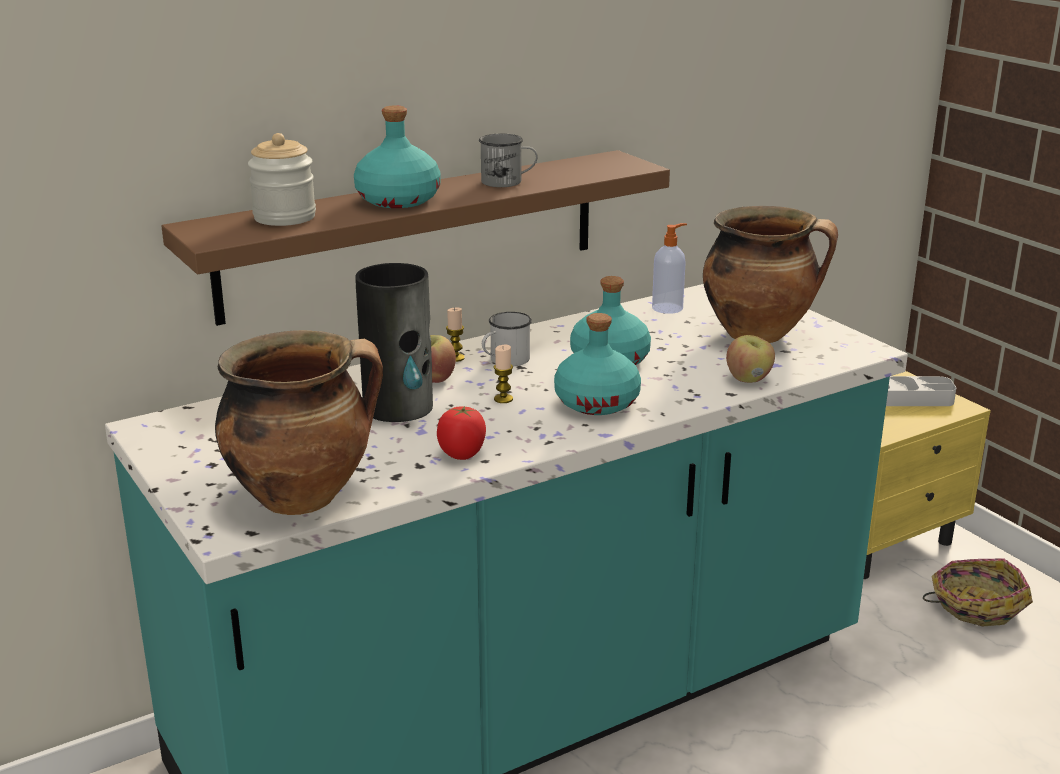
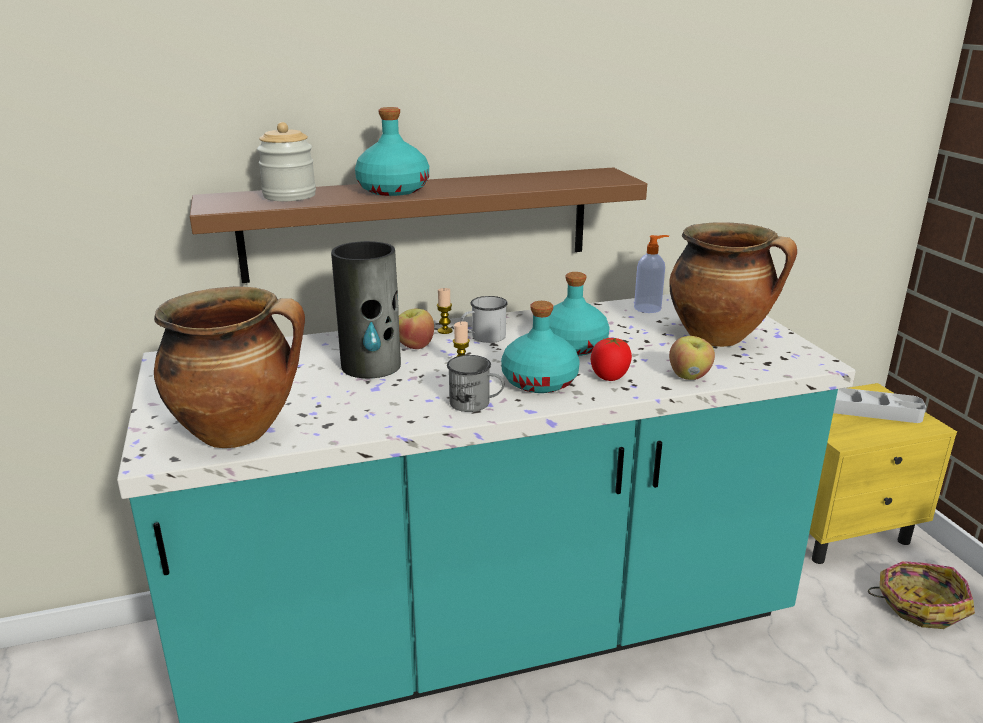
camera: 15 degrees right, 0 degrees up
(462, 454) = (395, 412): tomato -> tomato (609, 377)
(508, 182) = (497, 183): grey mug -> grey mug (476, 404)

